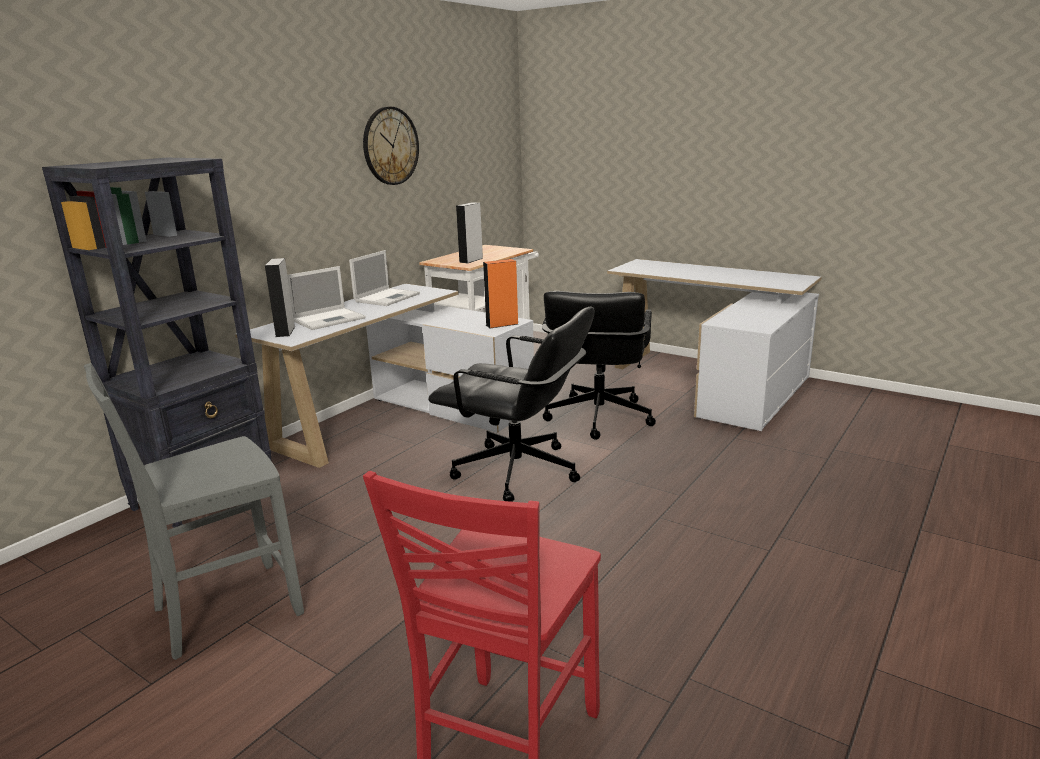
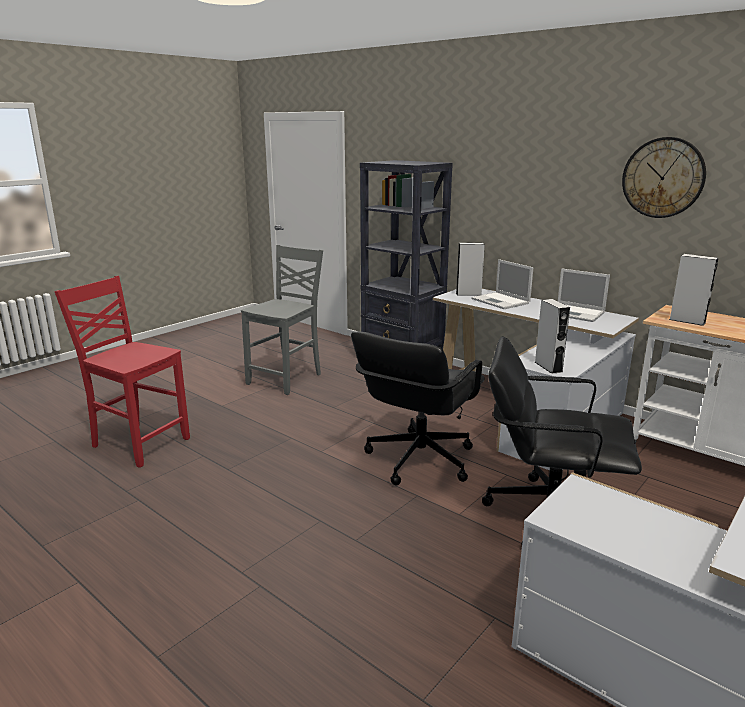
camera: 95 degrees right, 0 degrees up
(224, 610) = (286, 379): grey chair -> grey chair turned 60 degrees clockwise
(502, 324) = (548, 367): orange speaker -> grey speaker

